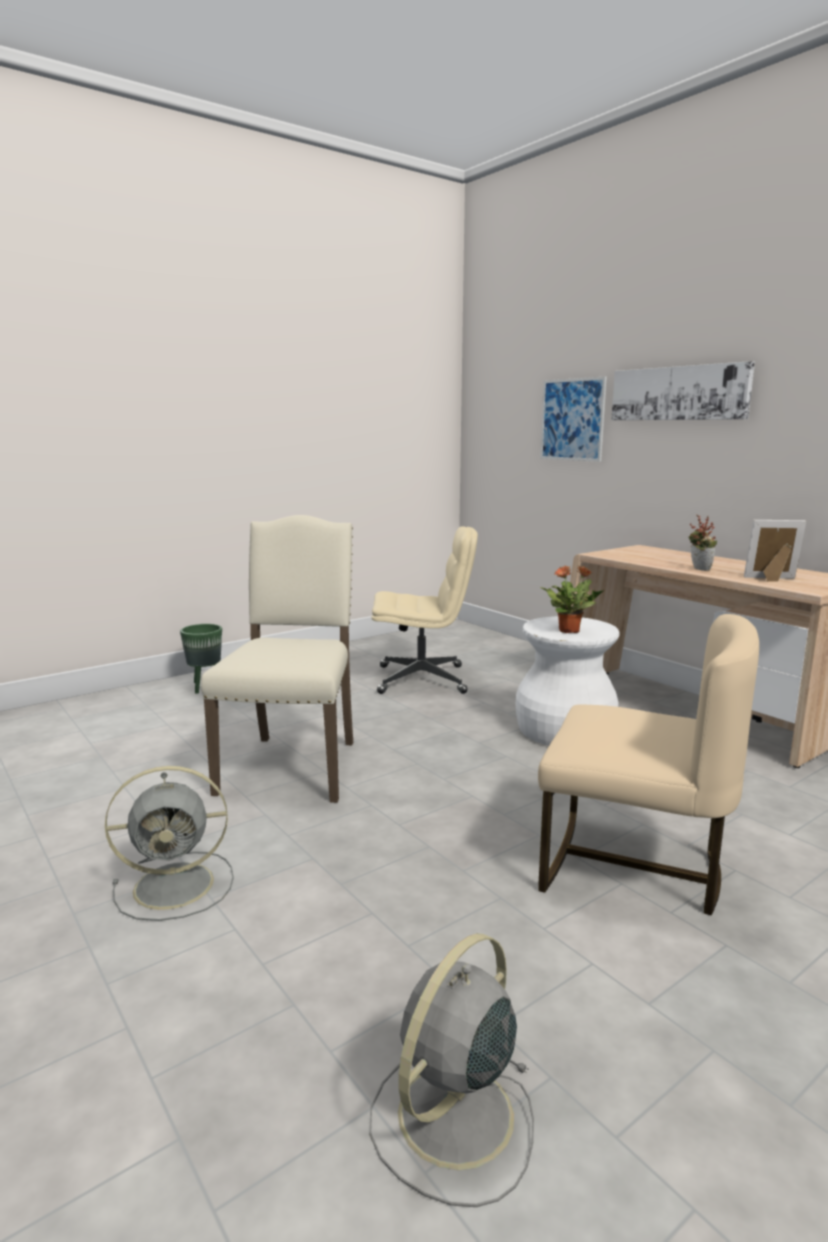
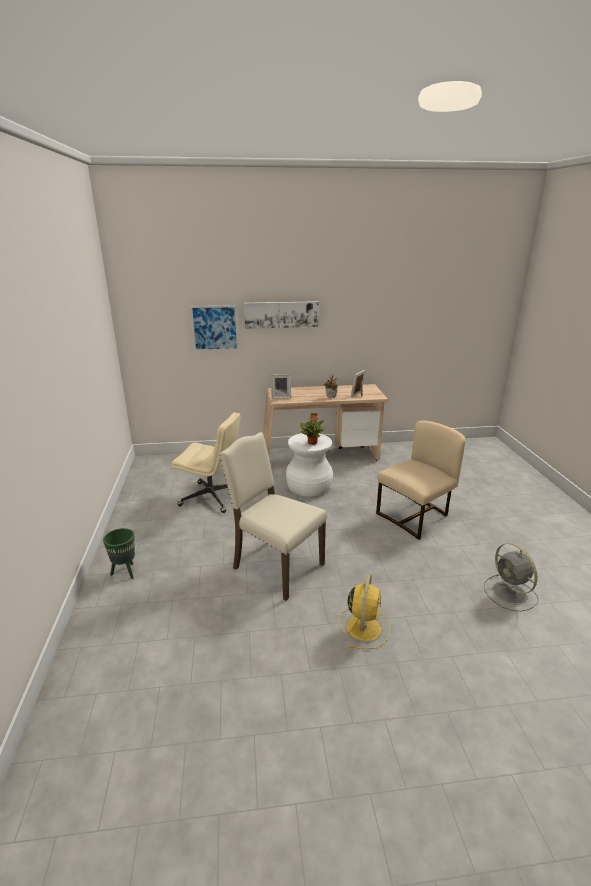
camera: 60 degrees left, 10 degrees up
(178, 885) = (364, 627): grey fan -> yellow fan
(423, 679) = (212, 497): beige office chair -> beige office chair turned 75 degrees clockwise
(617, 552) = (281, 397): none -> picture frame

